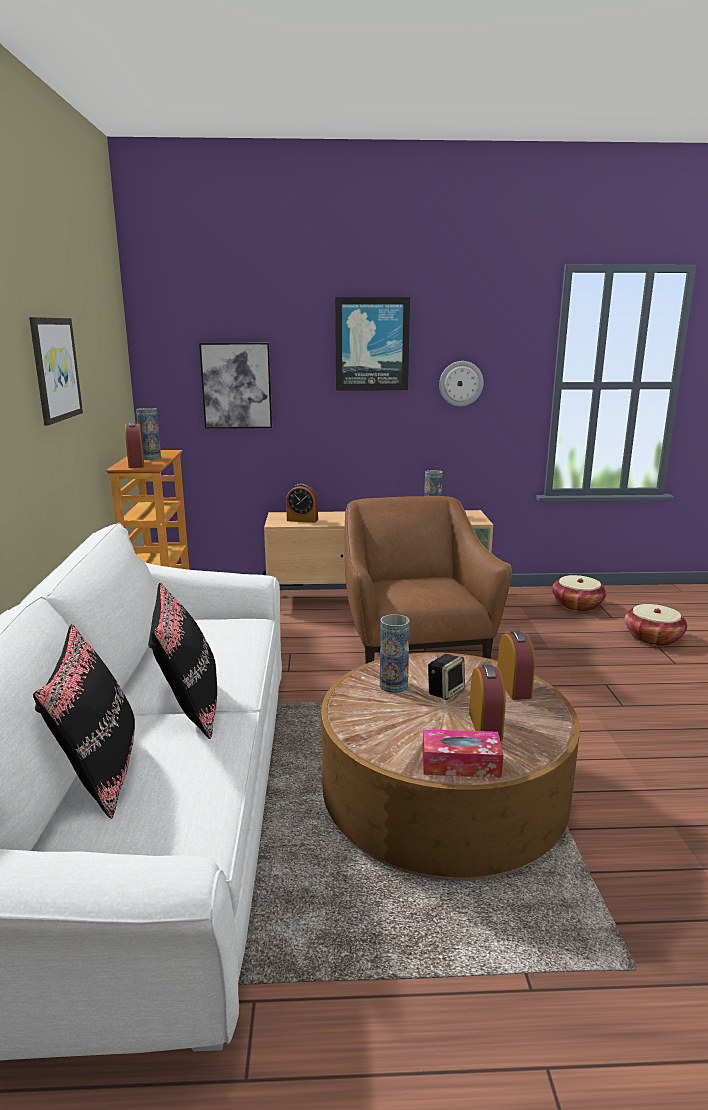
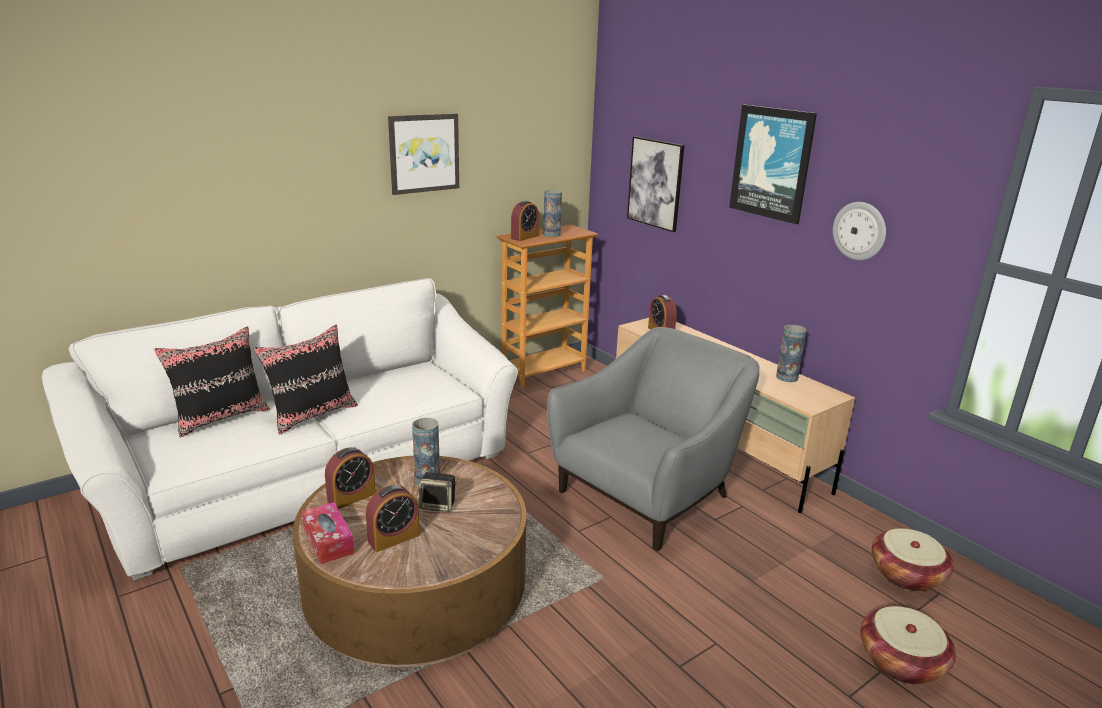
camera: 55 degrees right, 5 degrees up
(414, 645) = (647, 495): brown armchair -> grey armchair
(513, 687) = (477, 536): alarm clock -> alarm clock (351, 497)

